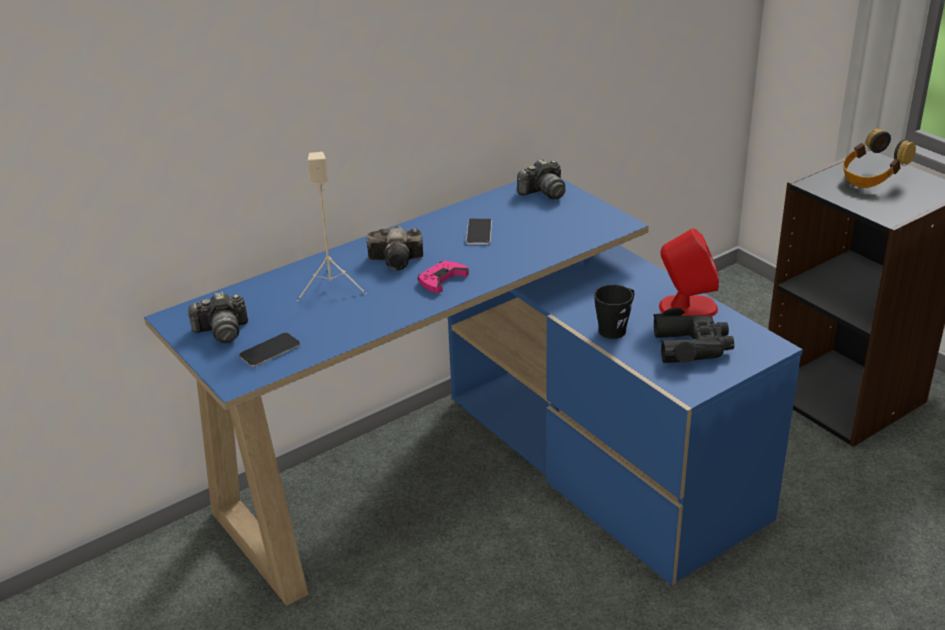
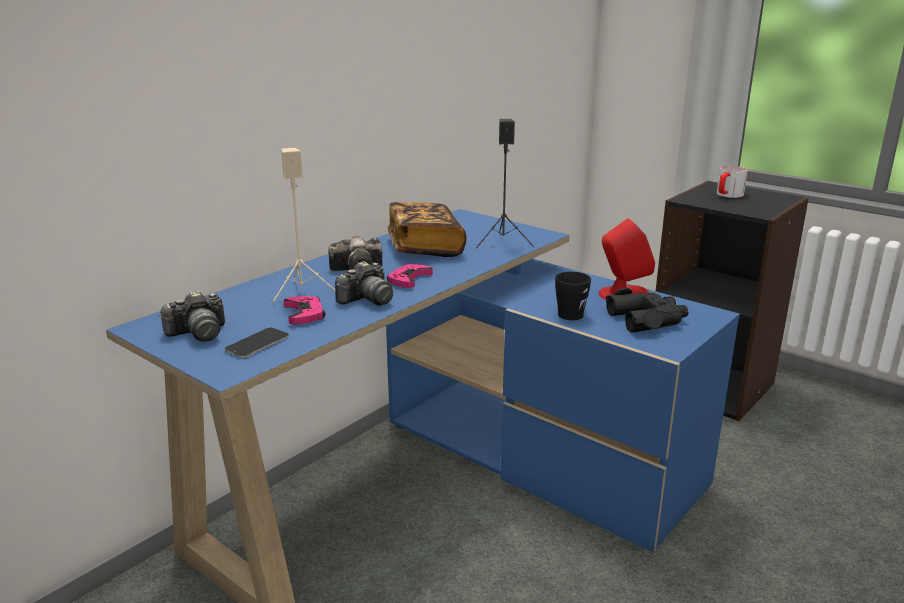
camera: 15 degrees left, 10 degrees down
(324, 317) = (304, 314): none -> pink game controller
(479, 232) = (425, 247): phone -> book
(543, 192) = (466, 221): camera -> camera (367, 300)
(568, 231) = (504, 242): none -> black speaker
(871, 178) = (727, 195): headphones -> mug

